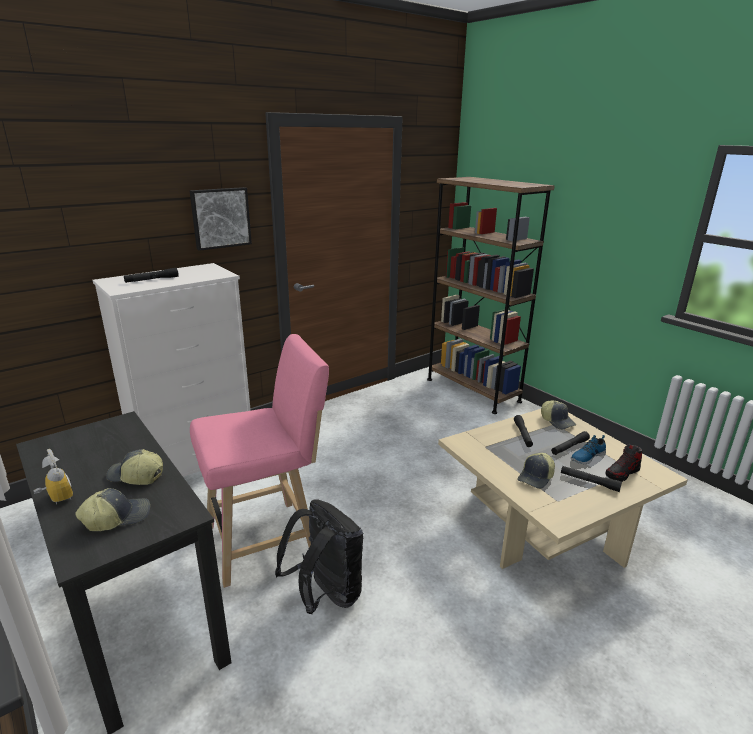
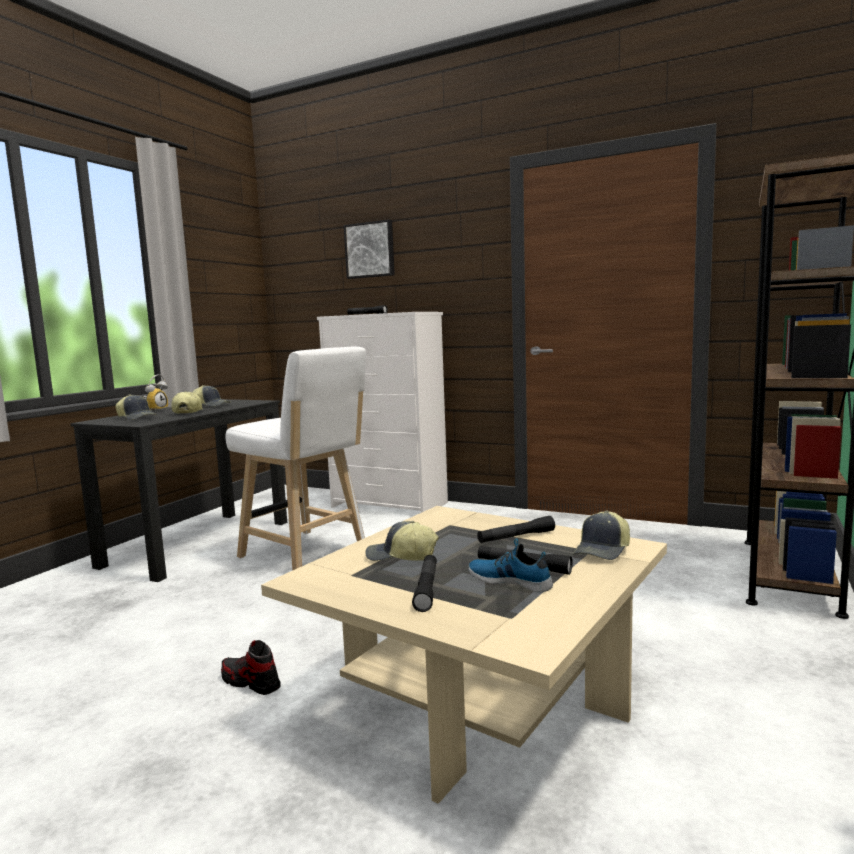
camera: 65 degrees right, 15 degrees down
(92, 455) = (211, 405): none -> cap
(220, 218) = (455, 268): picture -> picture (370, 250)
(268, 539) = (307, 554): pink stool -> white stool
(326, 594) = (247, 593): black backpack -> none
(622, 473) = (488, 610): shoe -> shoe (250, 682)

